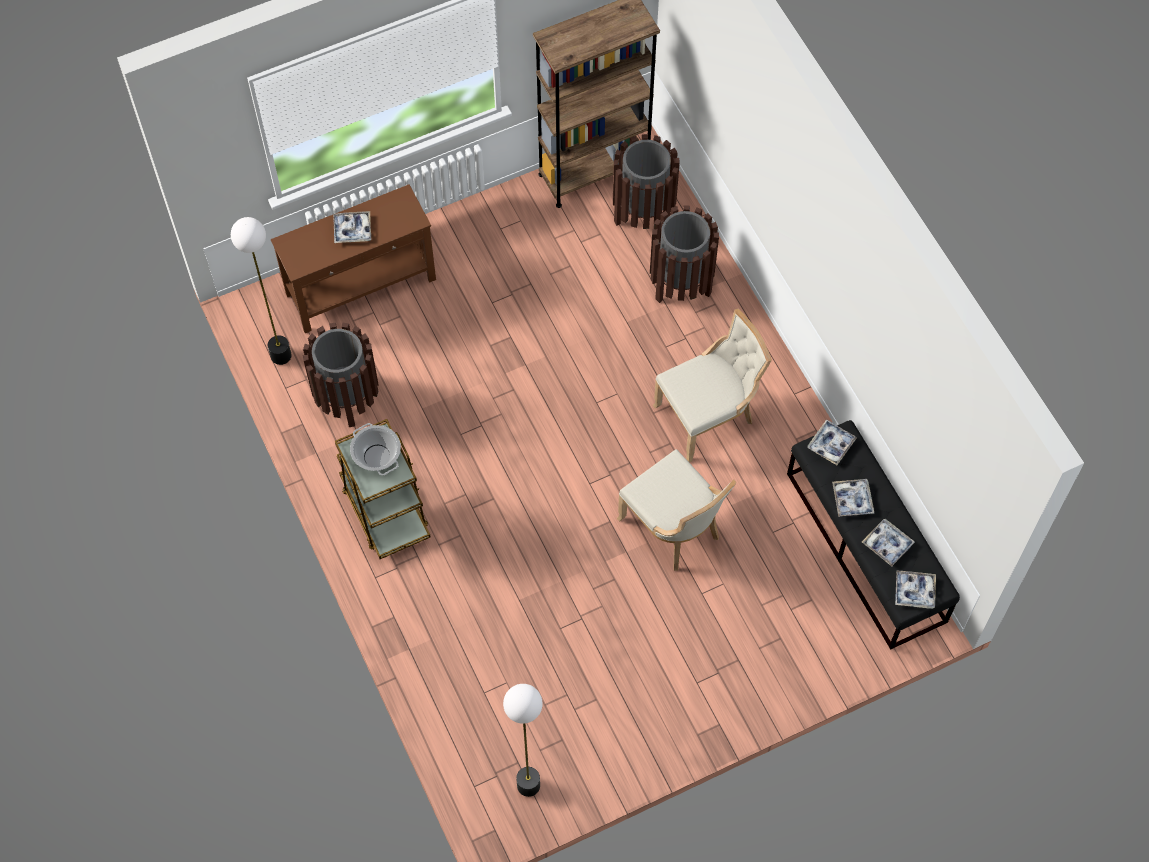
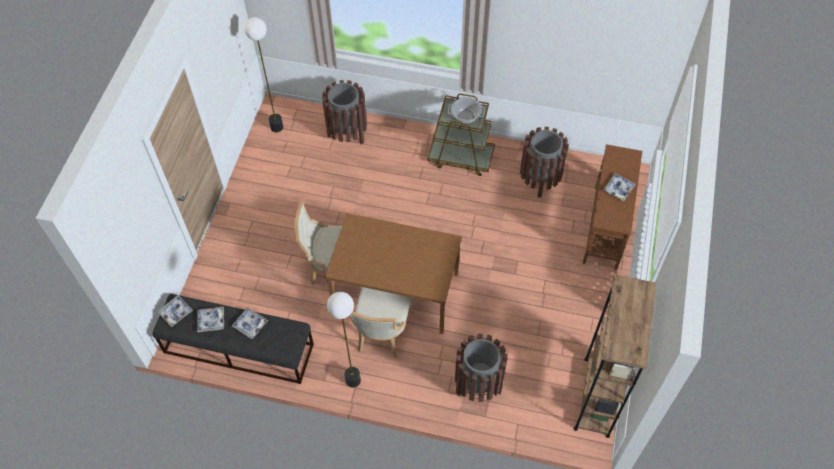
camera: 130 degrees right, 5 degrees down
(281, 356) = (589, 168): floor lamp -> floor lamp (352, 380)
(643, 212) = (544, 402): brown trash can -> brown trash can (347, 133)
(646, 441) = (395, 292): none -> brown dining table
(831, 444) = (289, 340): tray -> none

